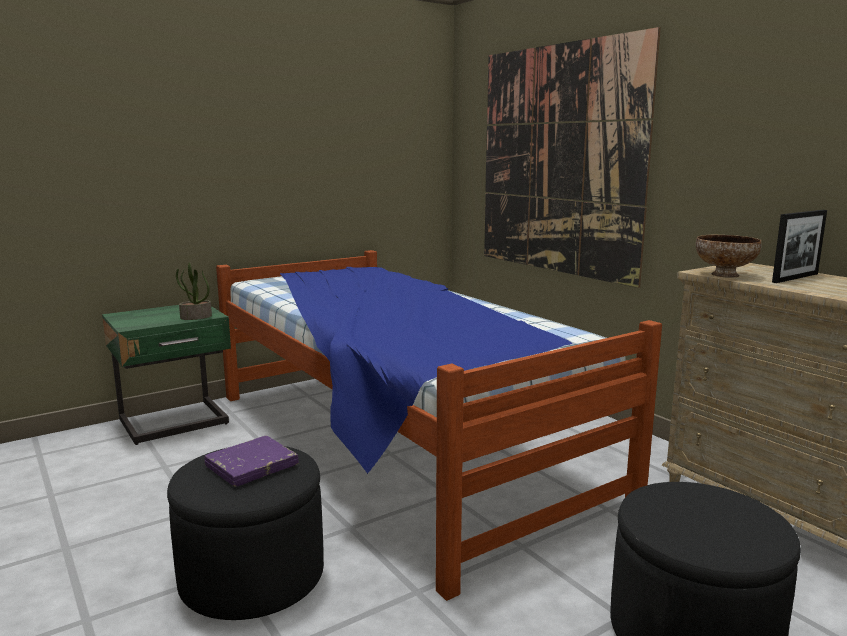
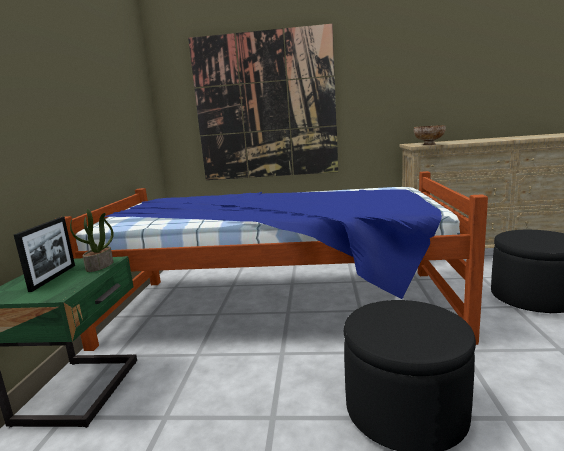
camera: 50 degrees left, 0 degrees up
(251, 466) = (402, 318): purple book -> none
(795, 278) = (447, 142): picture frame -> picture frame (53, 277)

